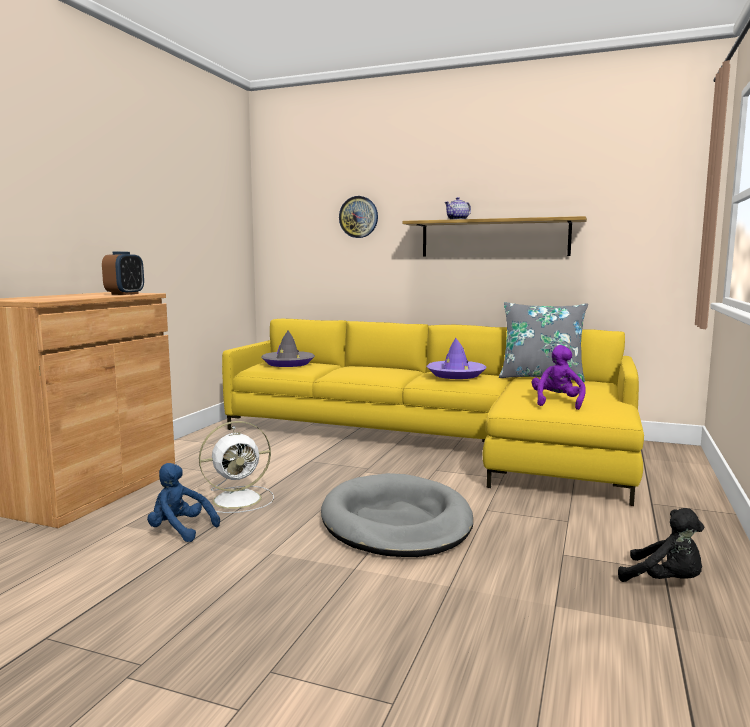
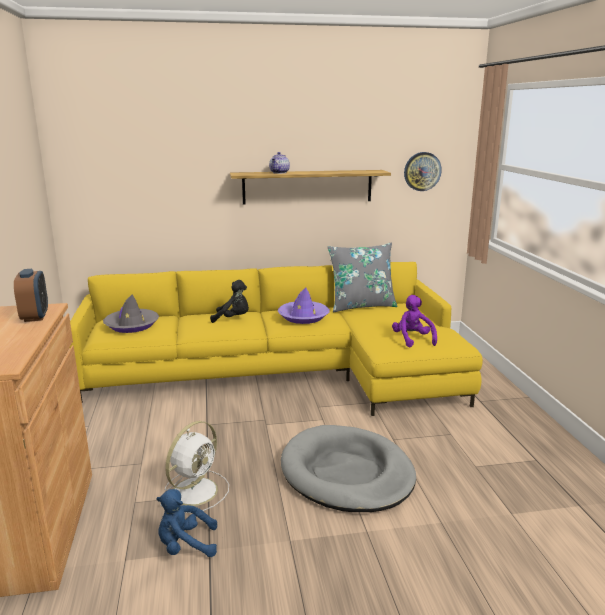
camera: 30 degrees left, 10 degrees up
(358, 217) = (173, 166): wall clock -> wall clock (422, 171)
(665, 581) = (544, 469): black plush toy -> black plush toy (233, 319)

